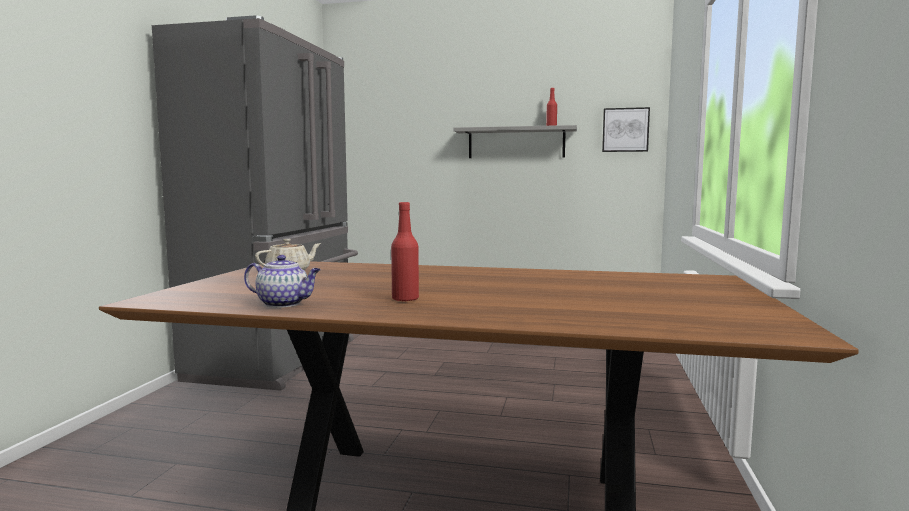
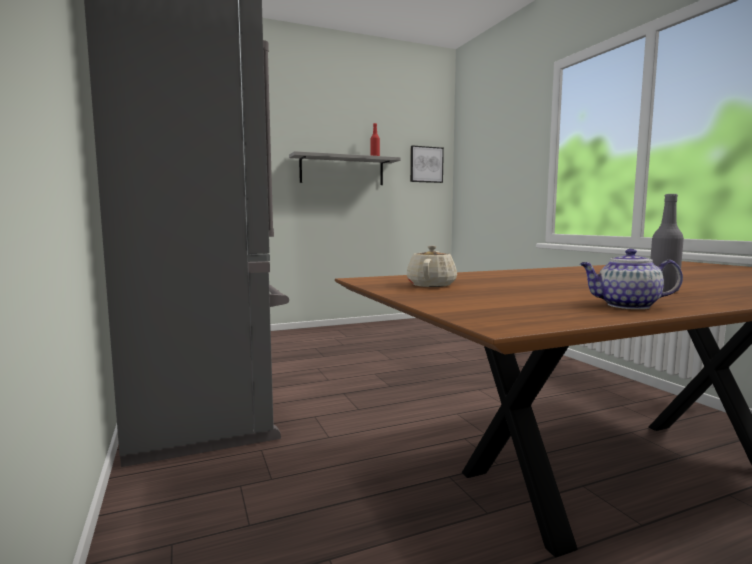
camera: 35 degrees left, 0 degrees up
(284, 304) = (626, 306): teapot -> teapot turned 150 degrees counterclockwise
(405, 299) = (663, 291): red bottle -> grey bottle

